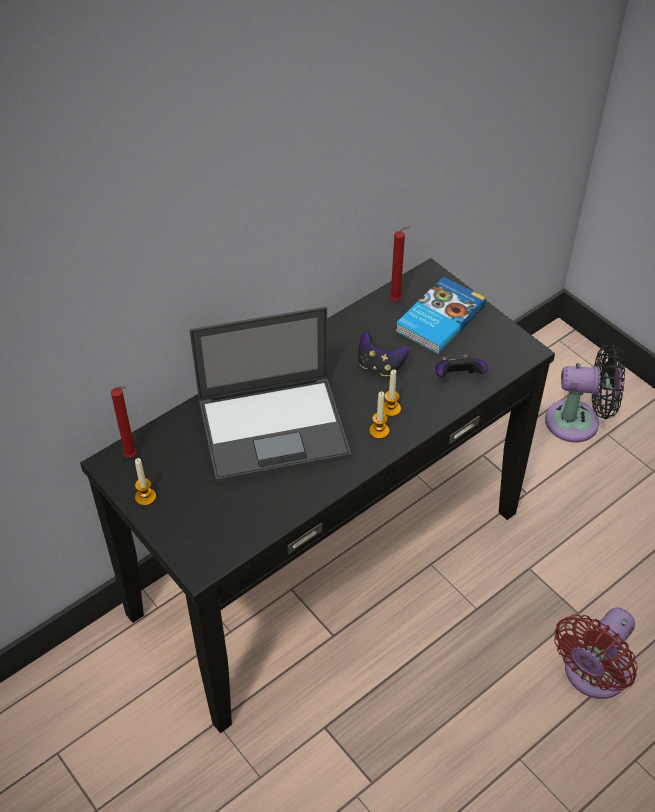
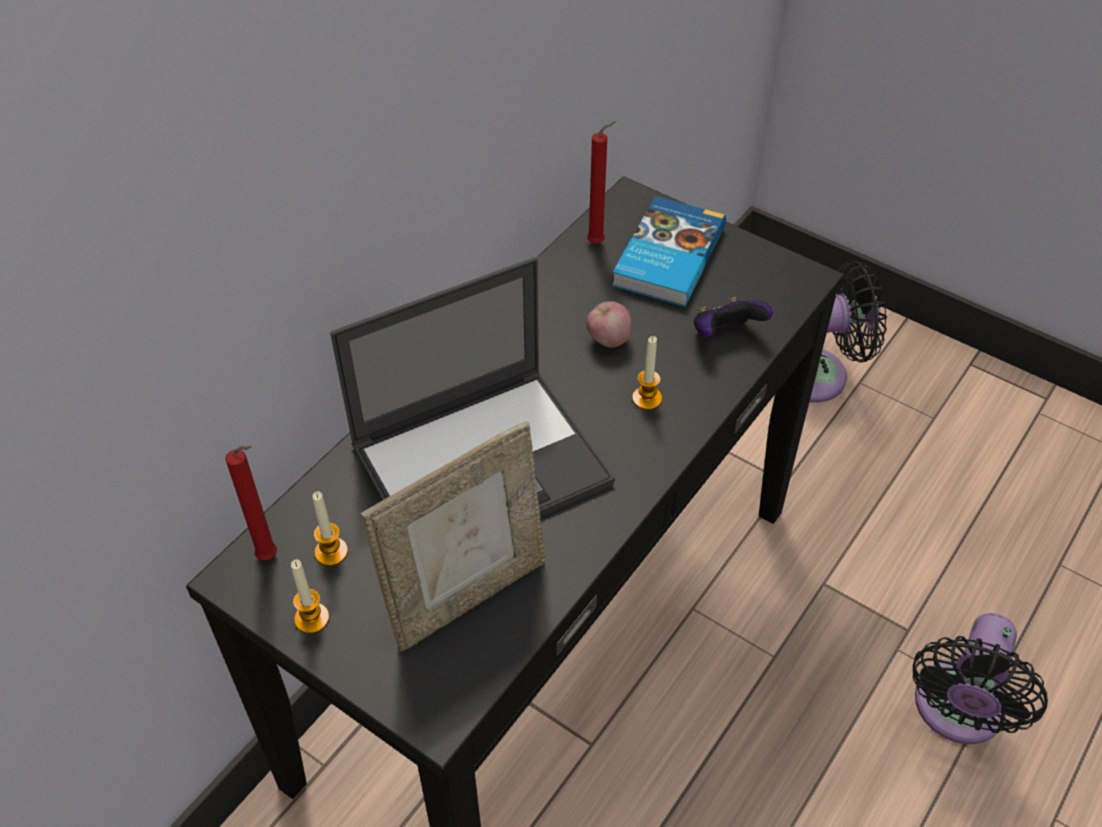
camera: 15 degrees left, 0 degrees up
(239, 503) = (467, 595): none -> picture frame
(379, 431) = (641, 435): candle -> candle (331, 552)
(380, 366) = (608, 340): game controller -> apple
(592, 674) = (956, 712): red fan -> black fan

